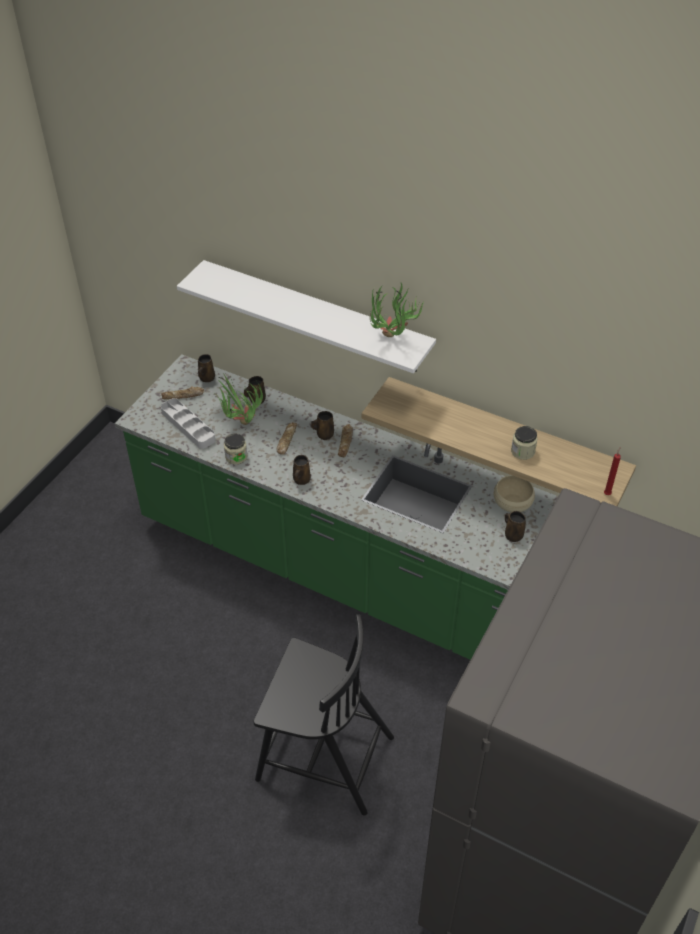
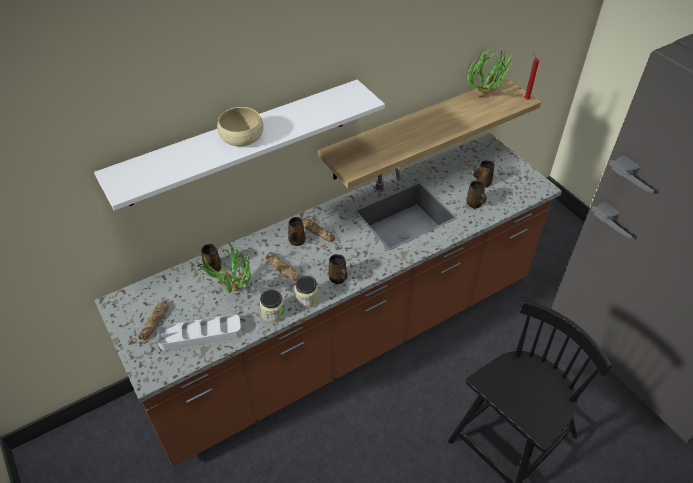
camera: 60 degrees left, 0 degrees up
(206, 378) = (148, 294): brown mug -> brown mug (474, 204)
(350, 573) = (346, 338): green counter -> brown counter
(392, 340) = (338, 101): potted plant -> potted plant (487, 96)
(512, 502) = (450, 168): beige bowl -> beige bowl (242, 137)
(522, 451) = (458, 118): jar -> jar (307, 299)

